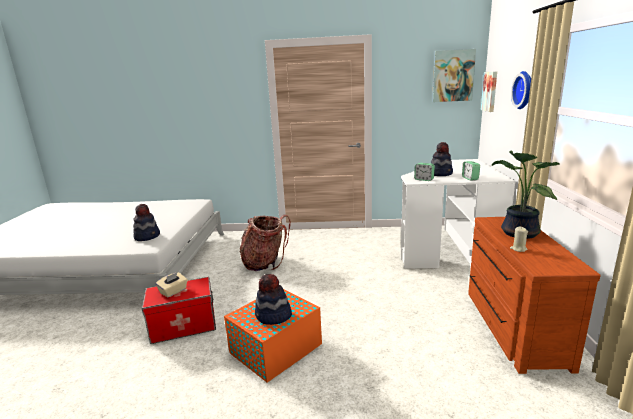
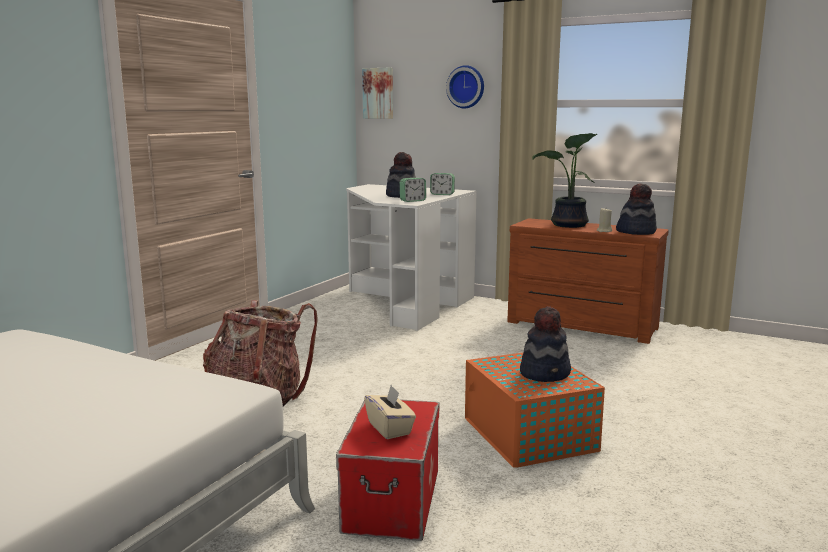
camera: 65 degrees left, 5 degrees down
(147, 236) = (161, 390): hat -> hat (636, 232)
(453, 76) = (331, 70): picture -> none

